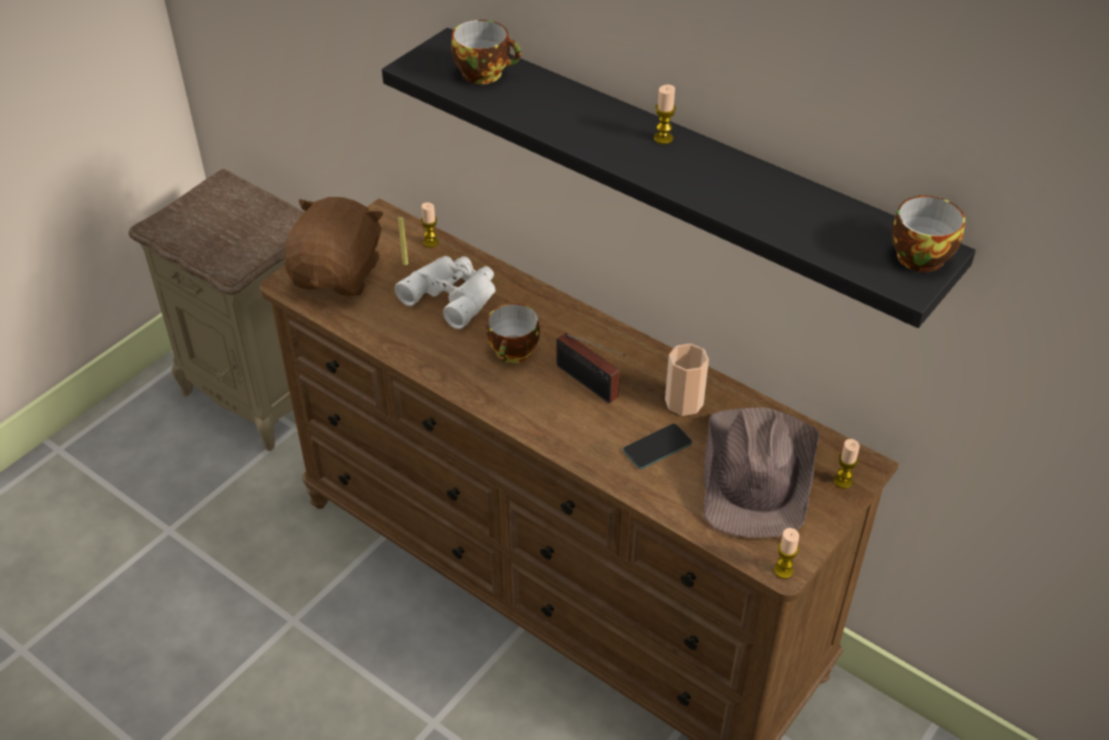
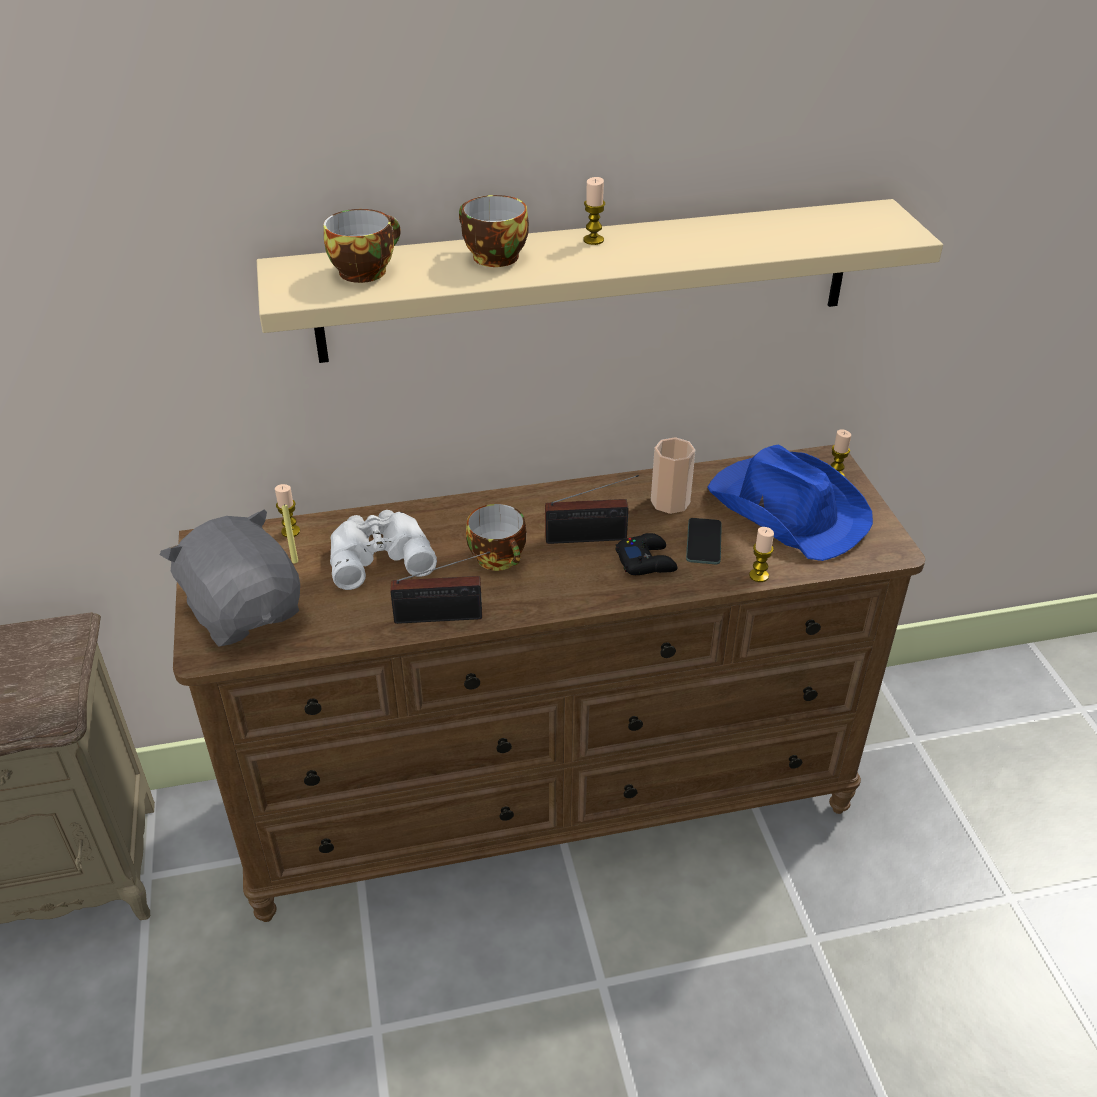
camera: 50 degrees left, 5 degrees down
(339, 274) = (245, 611): brown plush toy -> grey plush toy
(426, 362) = (443, 617): none -> radio
(597, 428) = (646, 561): none -> black game controller
(680, 172) = (588, 280): black shelf -> beige shelf
(759, 473) = (786, 508): brown hat -> blue hat
(783, 570) = (897, 552): candle -> candle (758, 575)
(917, 255) = (876, 217): cup -> cup (491, 257)

